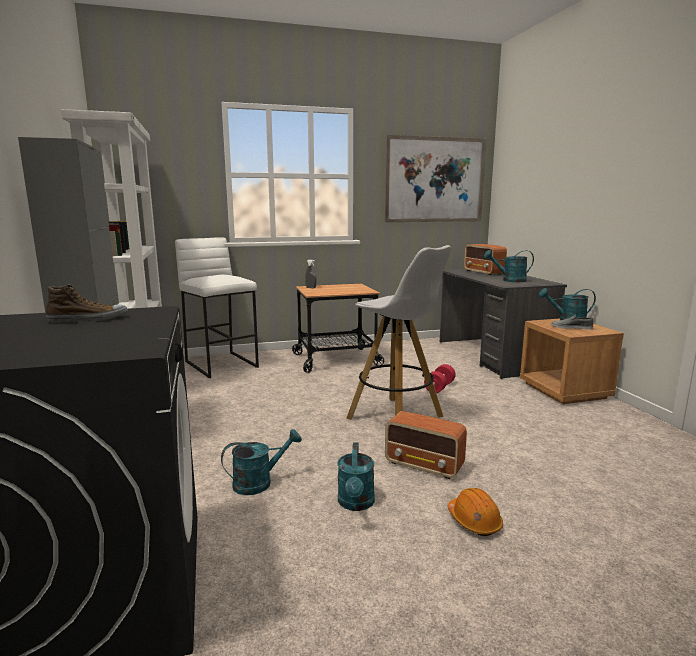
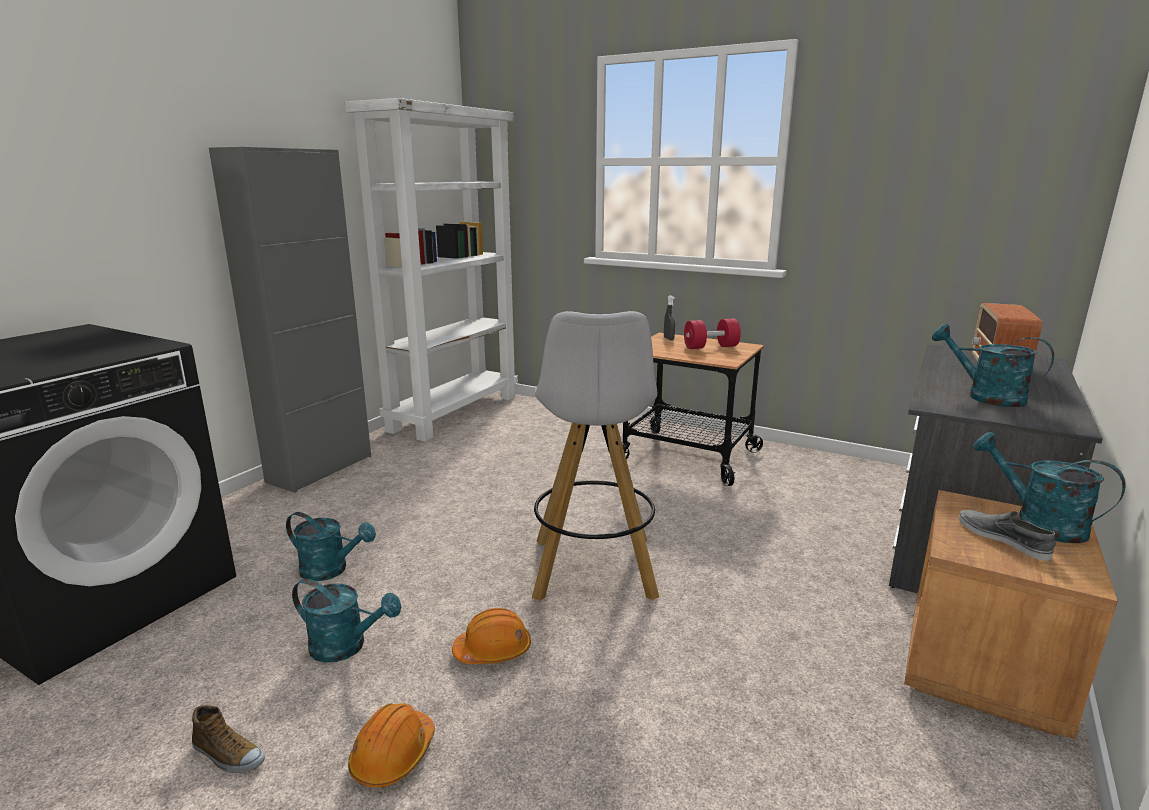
camera: 45 degrees right, 5 degrees up
(88, 319) = (95, 344): shoe -> shoe (228, 755)
(222, 364) = (553, 419): white stool -> none
(356, 504) = (346, 647): turquoise watering can -> turquoise watering can turned 120 degrees counterclockwise
(424, 465) = (493, 650): radio -> orange hard hat
(435, 180) = (961, 164): picture -> none
(439, 387) = (746, 554): red dumbbell -> red dumbbell (710, 347)

